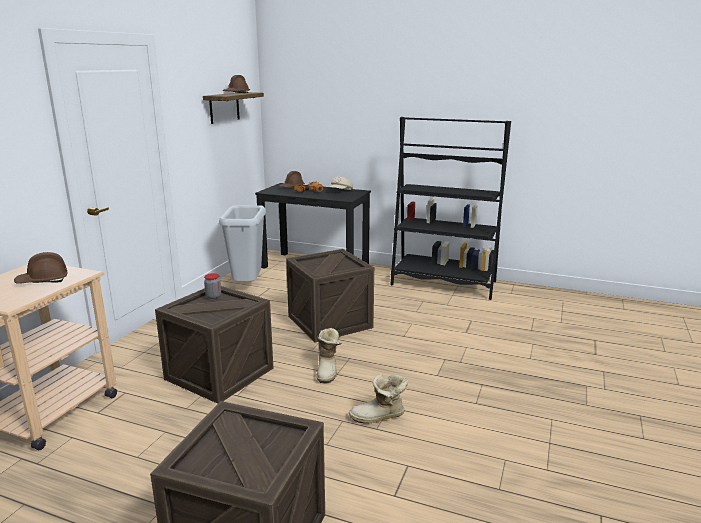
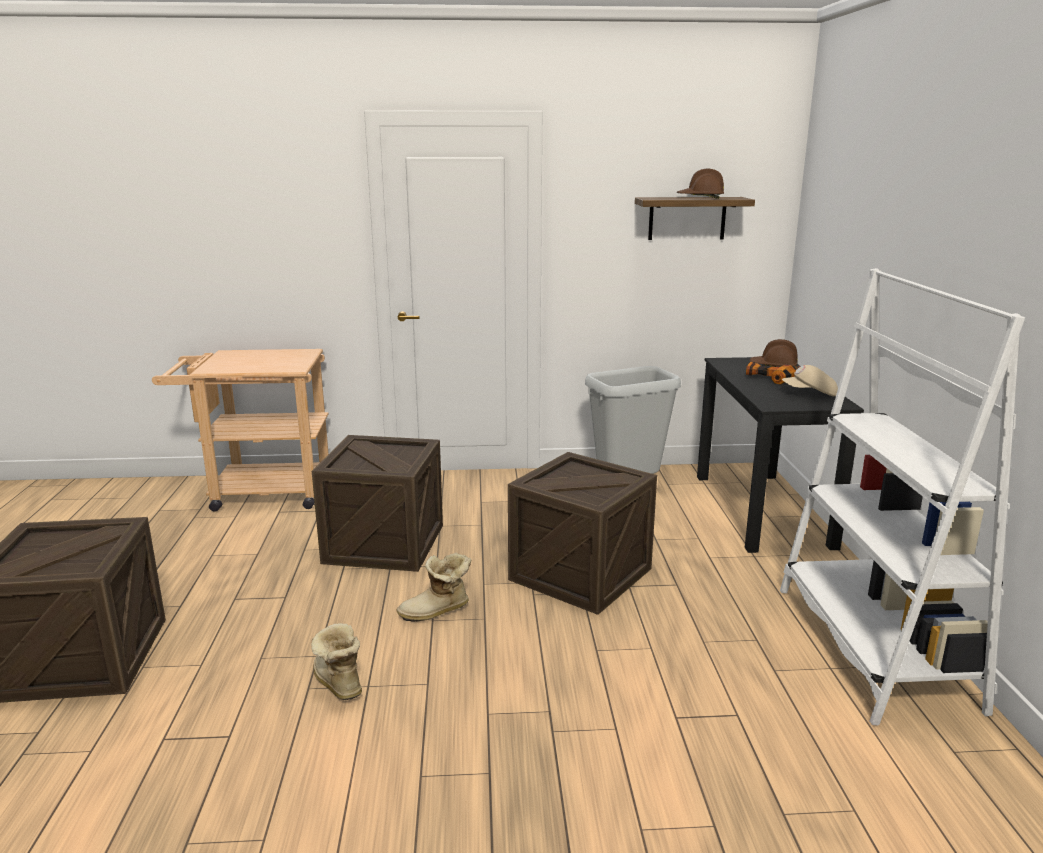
camera: 65 degrees right, 0 degrees up
(43, 281) = (267, 363): brown hard hat -> none
(213, 296) = (406, 449): jar -> none
(443, 283) = (873, 646): black bookcase -> white bookcase

